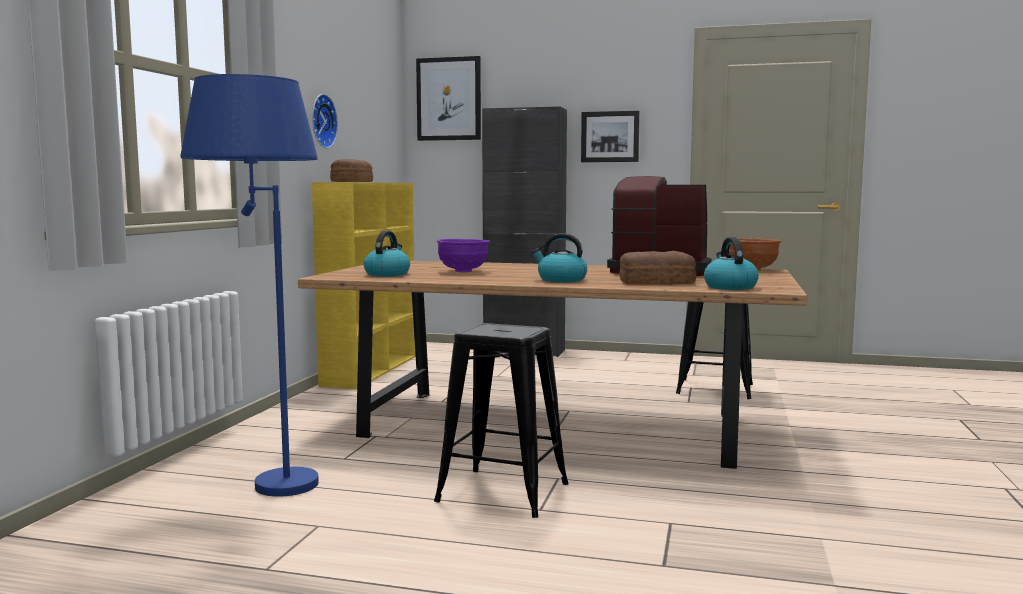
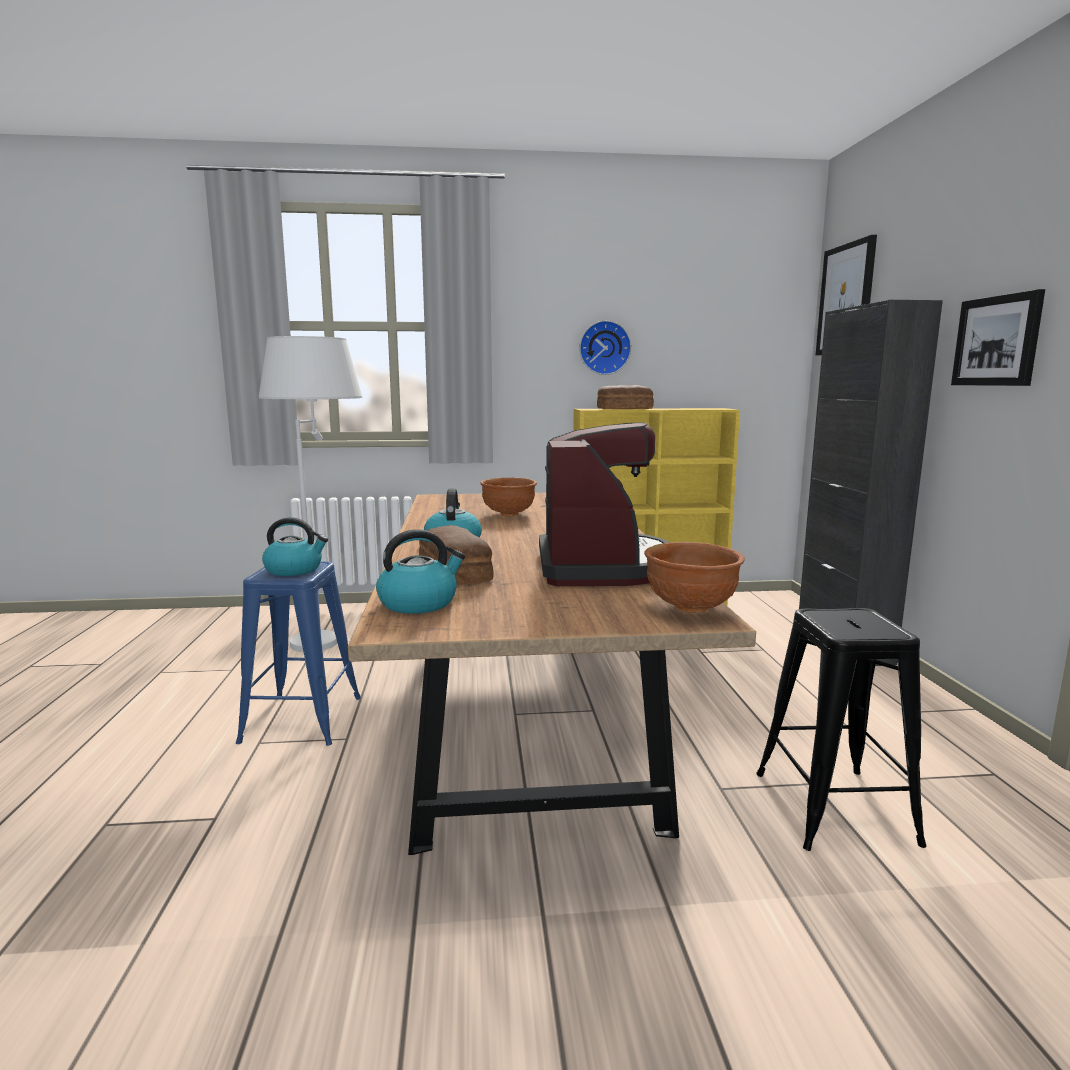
camera: 70 degrees right, 5 degrees up
(264, 478) = (328, 634): blue floor lamp -> white floor lamp
(387, 274) = (462, 503): kettle -> kettle (295, 570)
(464, 271) = (508, 514): purple bowl -> brown bowl
(503, 492) = (302, 719): black stool -> blue stool

